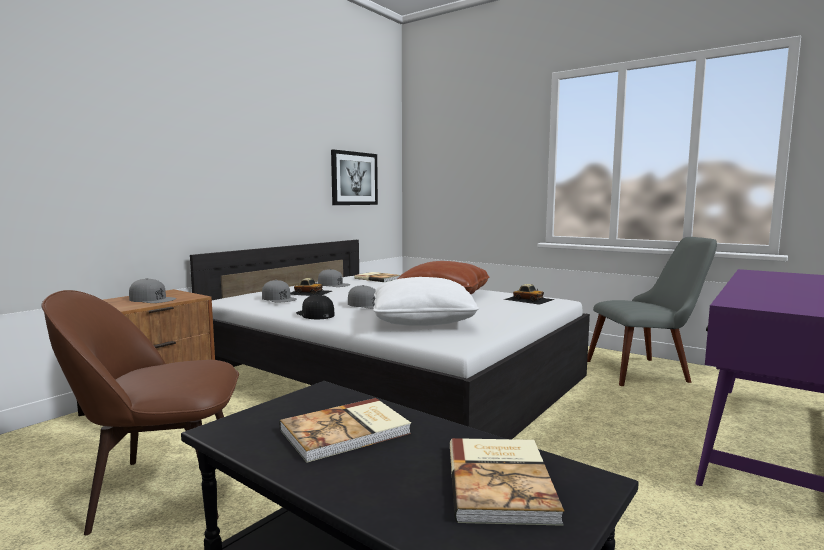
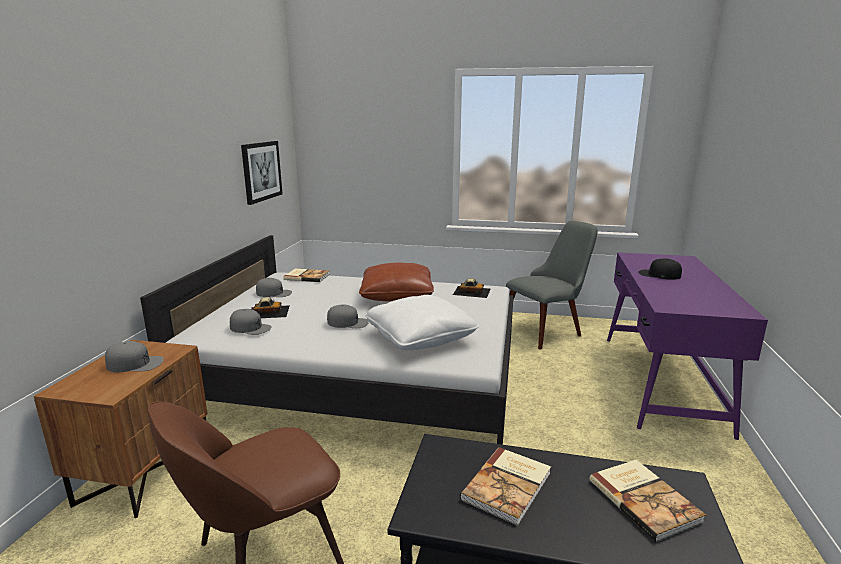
camera: 25 degrees left, 10 degrees up
(315, 314) = (315, 346): black cap -> black cap (659, 274)

